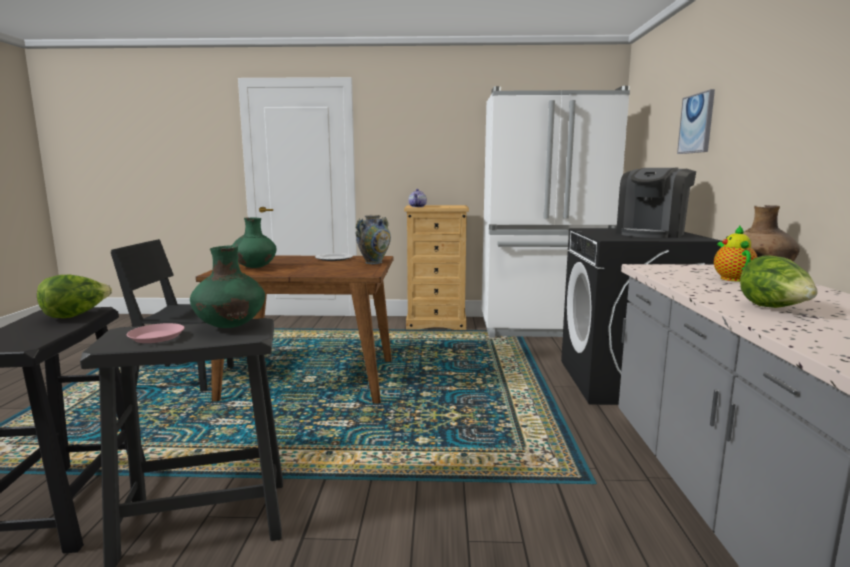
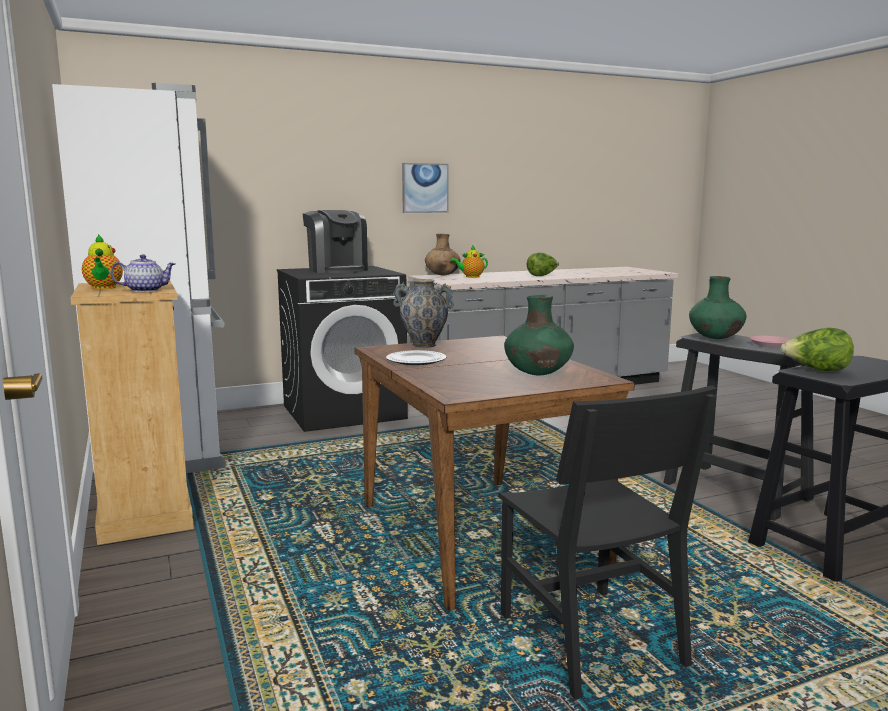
camera: 115 degrees left, 0 degrees up
(437, 205) = (103, 288): none -> teapot
(652, 233) = (337, 270): coffee machine -> coffee machine turned 45 degrees clockwise
(696, 123) = (292, 169): picture -> picture (425, 188)

